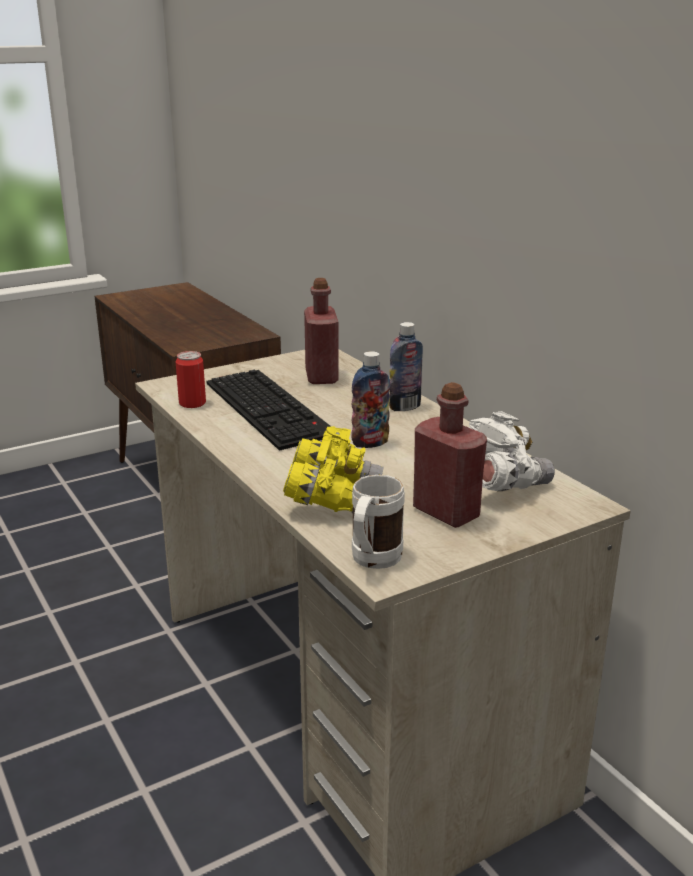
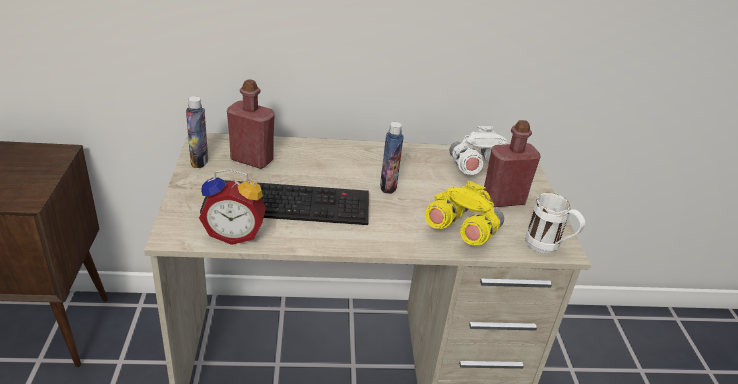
camera: 65 degrees left, 10 degrees up
(192, 403) = (235, 234): can -> alarm clock
(404, 407) = (343, 152): bottle -> bottle (199, 161)

